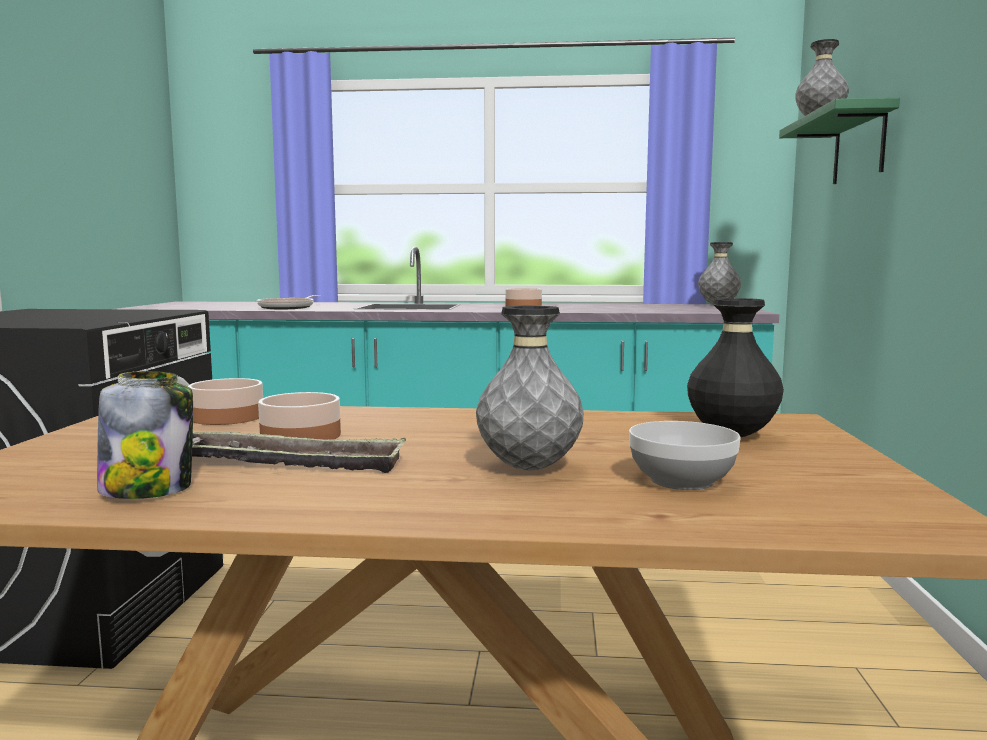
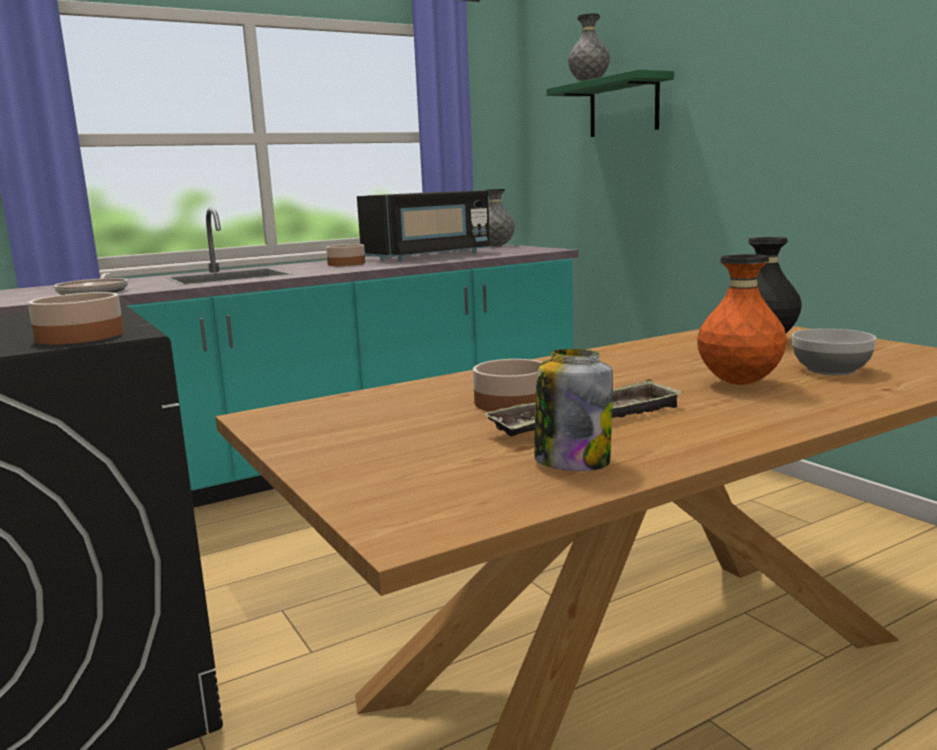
camera: 35 degrees left, 5 degrees up
(227, 417) = (379, 405): bowl -> bowl (79, 336)
(529, 468) = (739, 383): grey vase -> orange vase
(616, 307) = (429, 256): none -> black microwave

